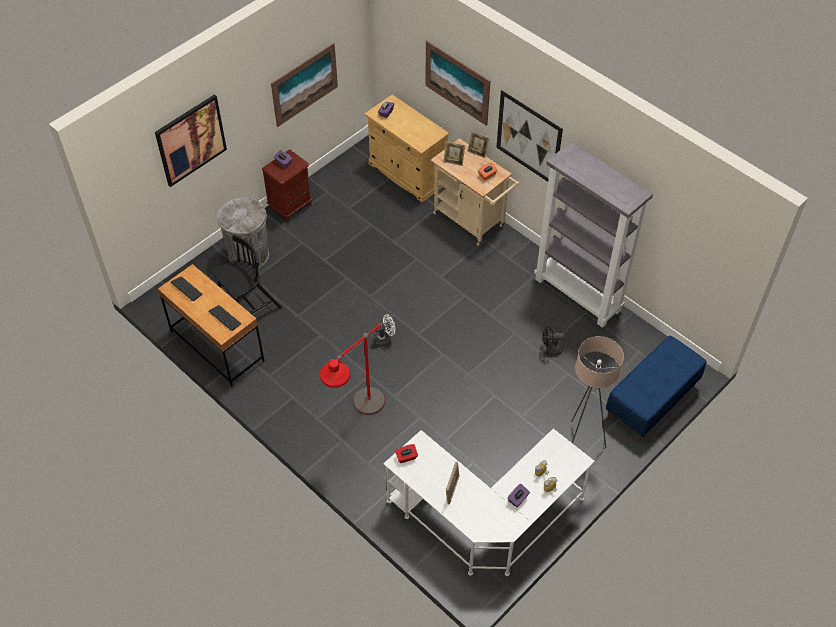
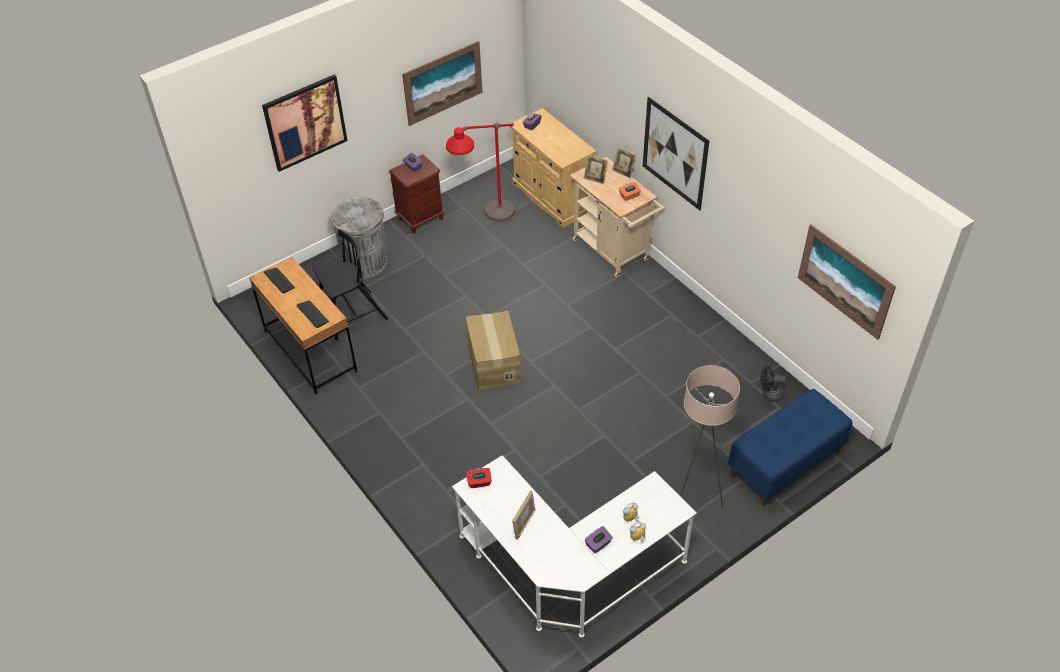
camera: 10 degrees right, 5 degrees down
(358, 419) = (446, 444): red floor lamp -> red floor lamp (487, 223)
(384, 339) = (493, 363): white fan -> cardboard box
(457, 82) = (605, 90): picture -> picture (845, 281)
(551, 349) = (678, 394): black fan -> black fan (769, 395)
(578, 295) = (720, 340): grey bookcase -> none

